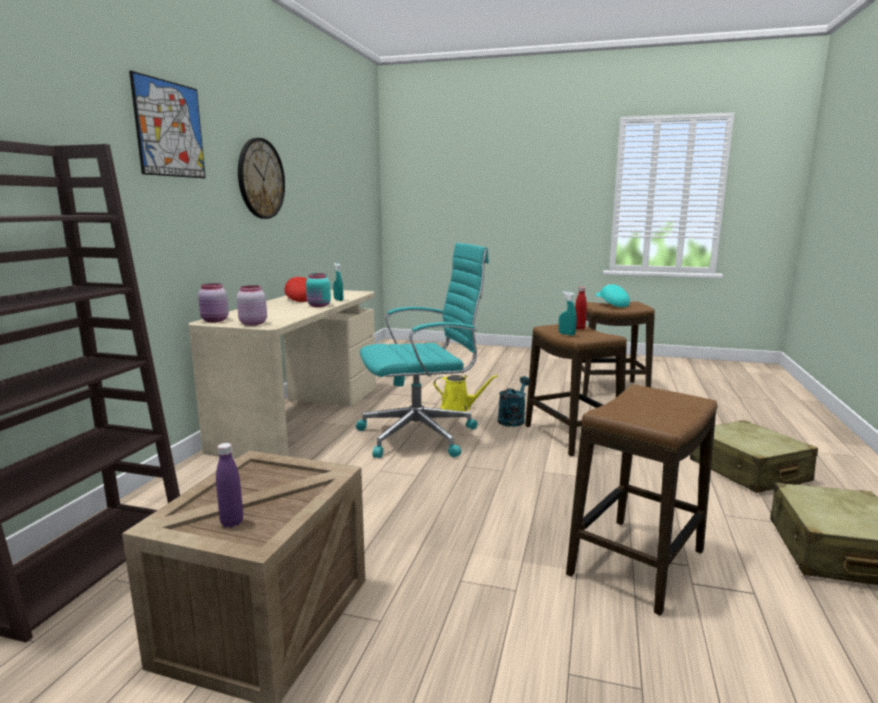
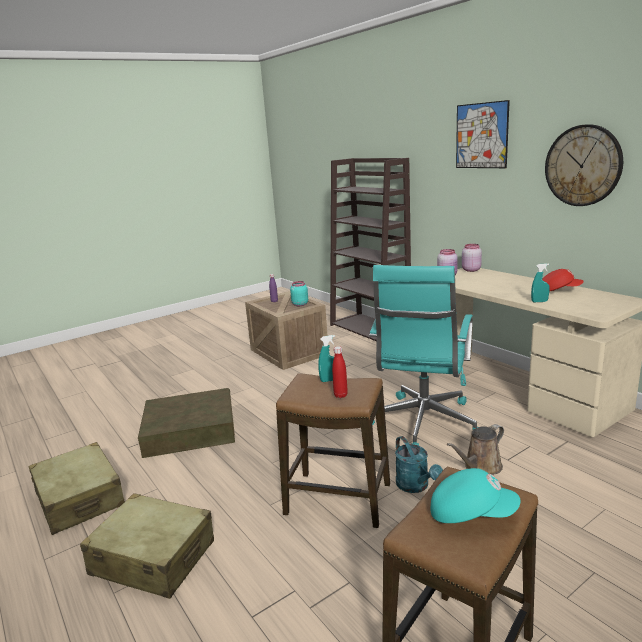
camera: 130 degrees right, 5 degrees up
(319, 306) = (508, 293): turquoise jar -> turquoise jar (299, 304)
(458, 408) = (480, 467): yellow watering can -> brown watering can
(637, 563) = (190, 430): stool -> brown storage box

